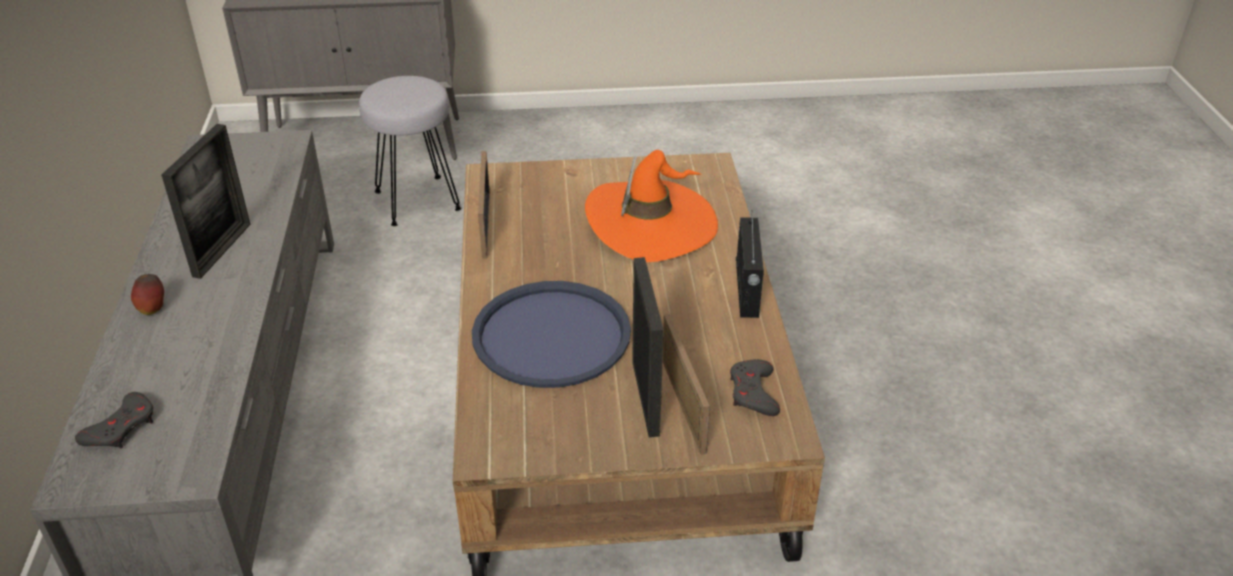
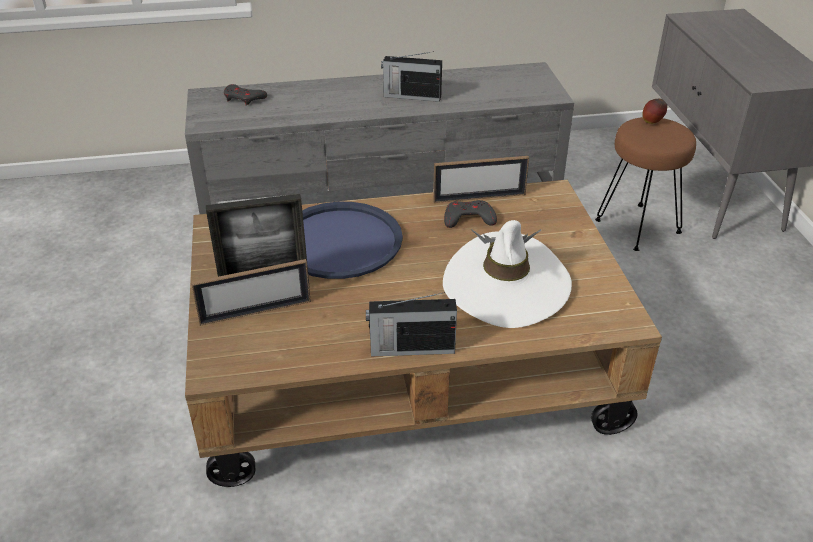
camera: 85 degrees right, 0 degrees up
(153, 309) = (347, 87): apple -> apple (652, 122)
(222, 250) = (411, 96): picture frame -> radio
(417, 201) = (636, 227): grey stool -> brown stool
(651, 223) = (506, 285): orange hat -> white hat
(753, 393) = (268, 352): grey game controller -> grey game controller (468, 218)

